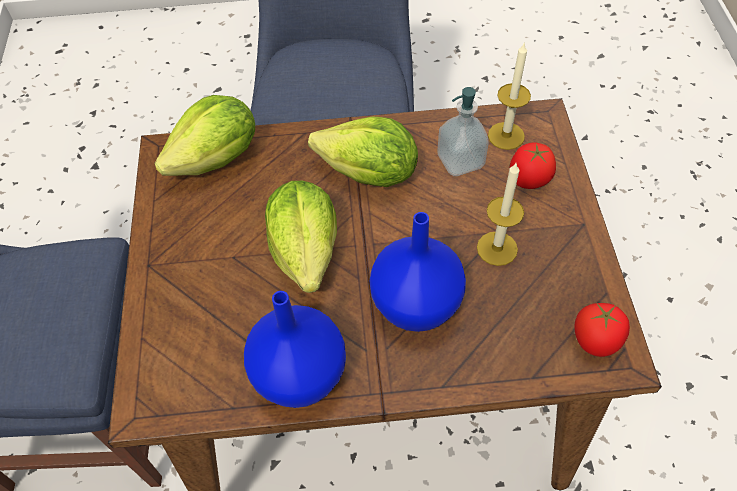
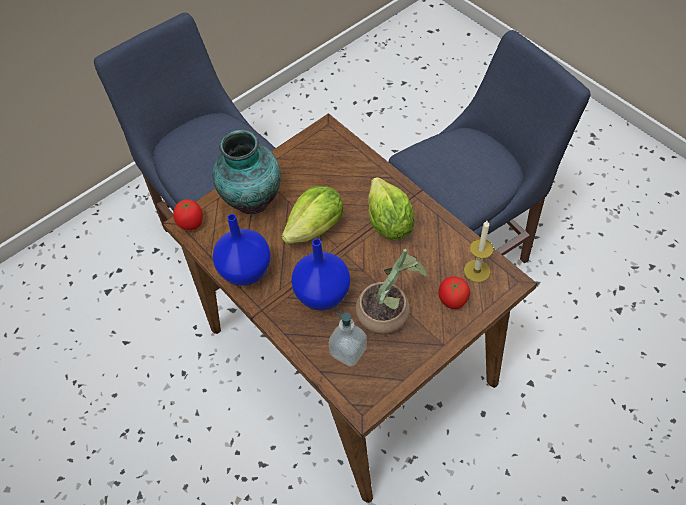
camera: 55 degrees right, 0 degrees up
(189, 300) = (251, 201): none -> vase
(217, 159) = (340, 153): lettuce -> none
(460, 161) = (436, 259): soap dispenser -> soap dispenser (348, 351)
(497, 248) = (389, 311): candle -> potted plant
(595, 340) = (366, 389): tomato -> tomato (191, 223)

